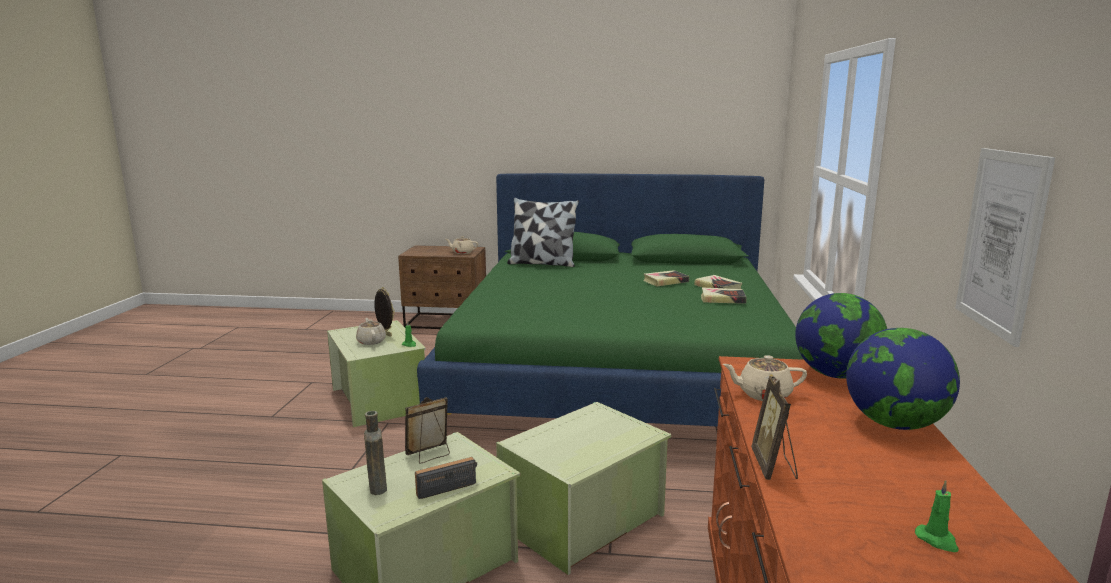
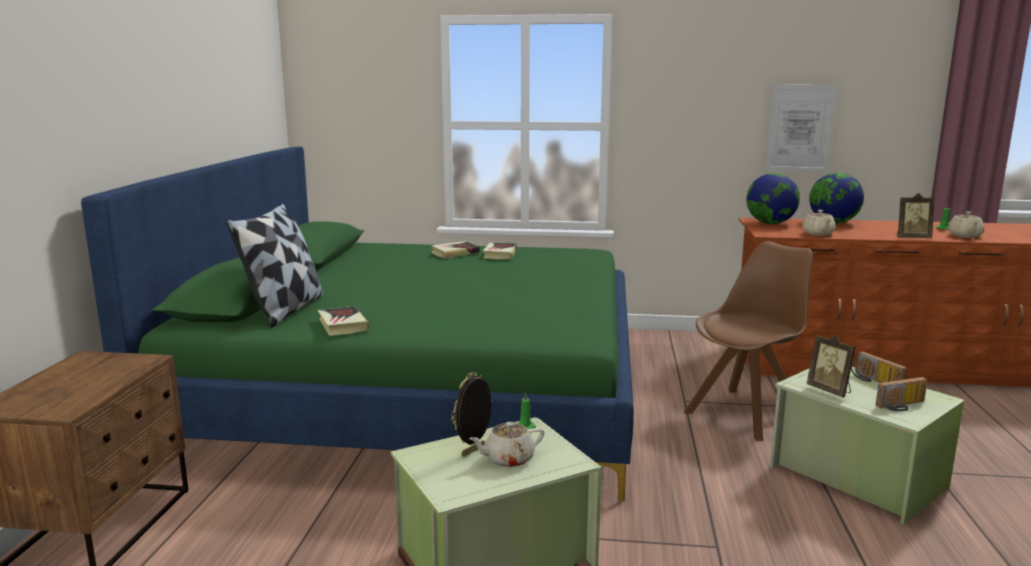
camera: 90 degrees left, 0 degrees up
(377, 486) = (902, 406): brown bottle -> radio
(462, 252) = (119, 364): beige teapot -> beige teapot (965, 236)
(585, 521) = (746, 413): green storage box -> brown chair
(665, 281) = (427, 265): book -> book (342, 325)

